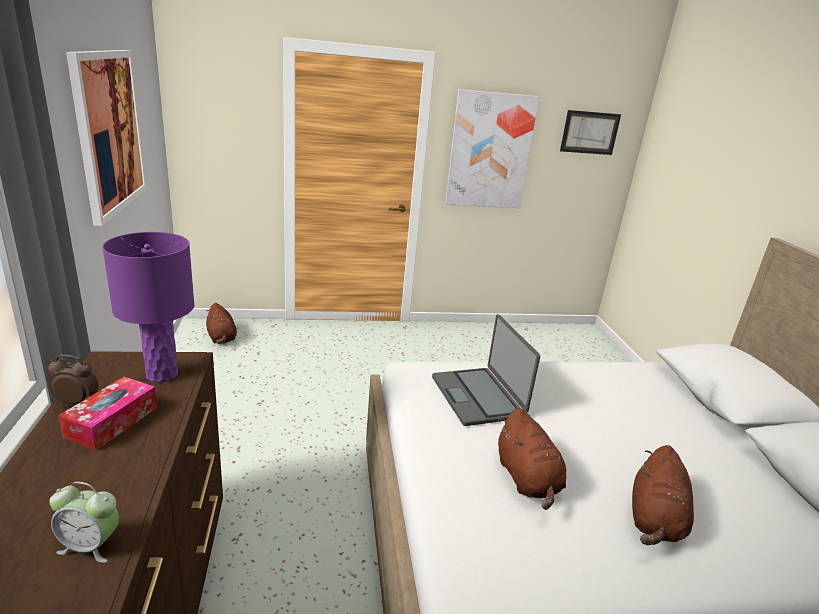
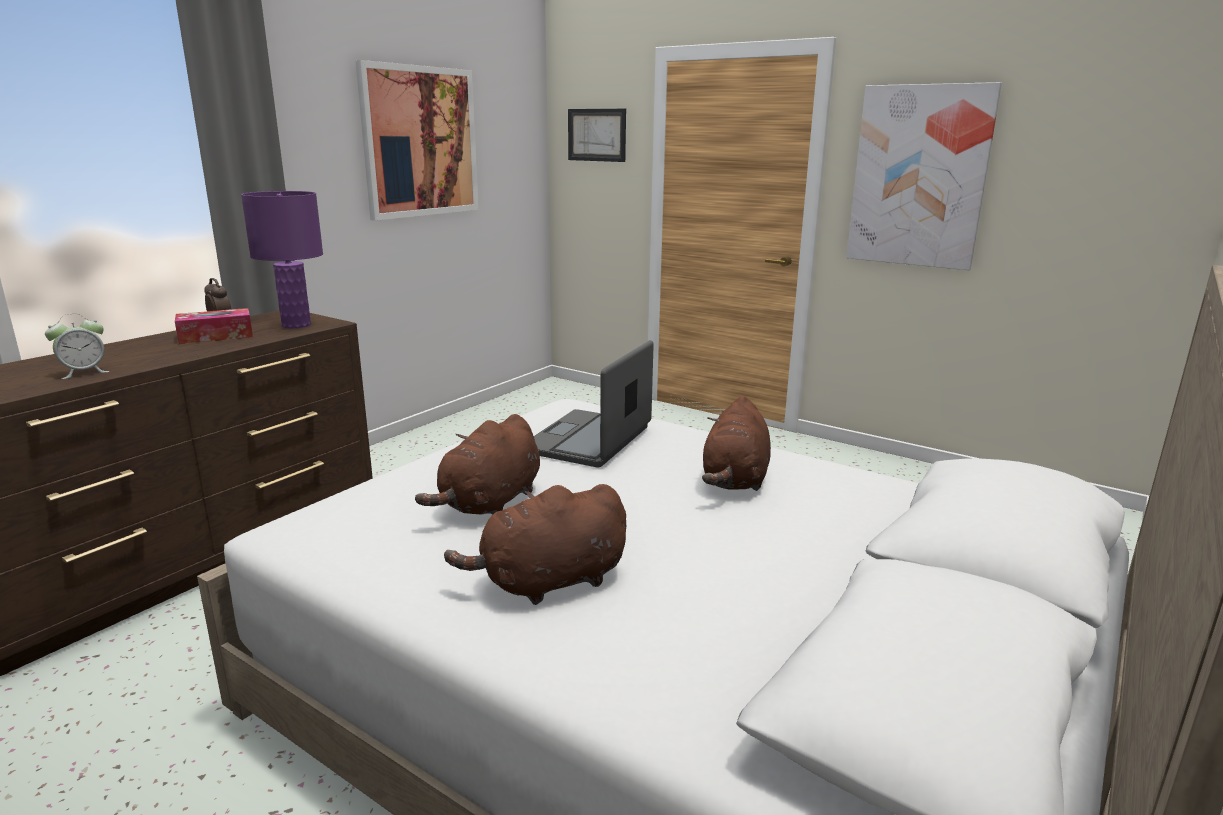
camera: 45 degrees right, 5 degrees down
(90, 545) = (84, 372): alarm clock -> alarm clock turned 90 degrees counterclockwise
(221, 338) = (560, 398): brown plush toy -> brown plush toy (735, 479)
(589, 132) = (1112, 138): picture -> picture (597, 135)

